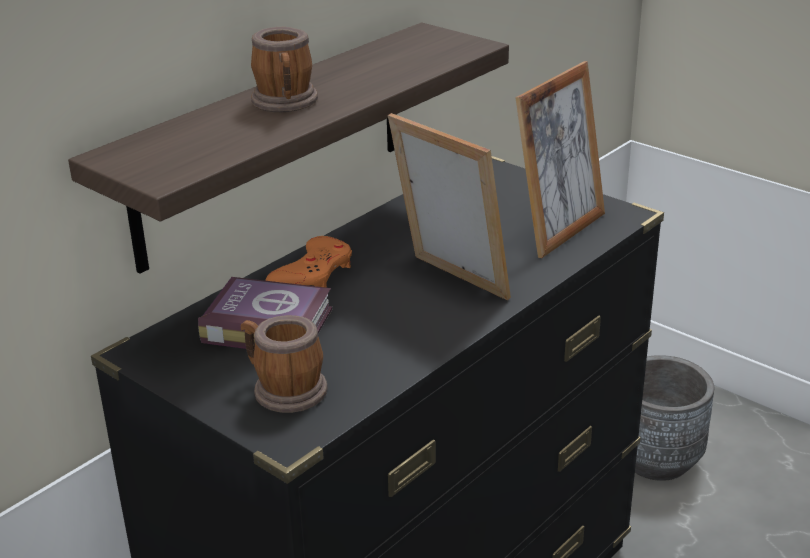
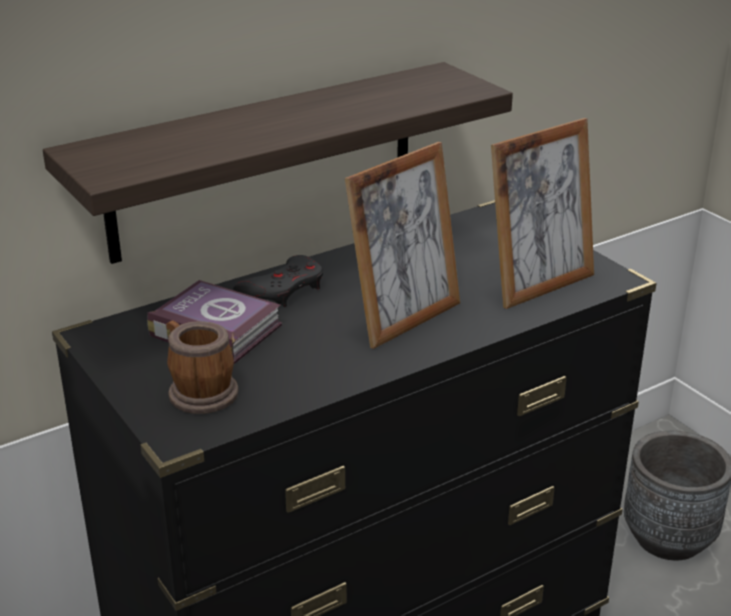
camera: 15 degrees right, 0 degrees up
(286, 103) = (262, 123): mug -> none
(313, 273) = (283, 289): orange game controller -> grey game controller
(450, 283) = (404, 319): picture frame -> picture frame turned 75 degrees clockwise

